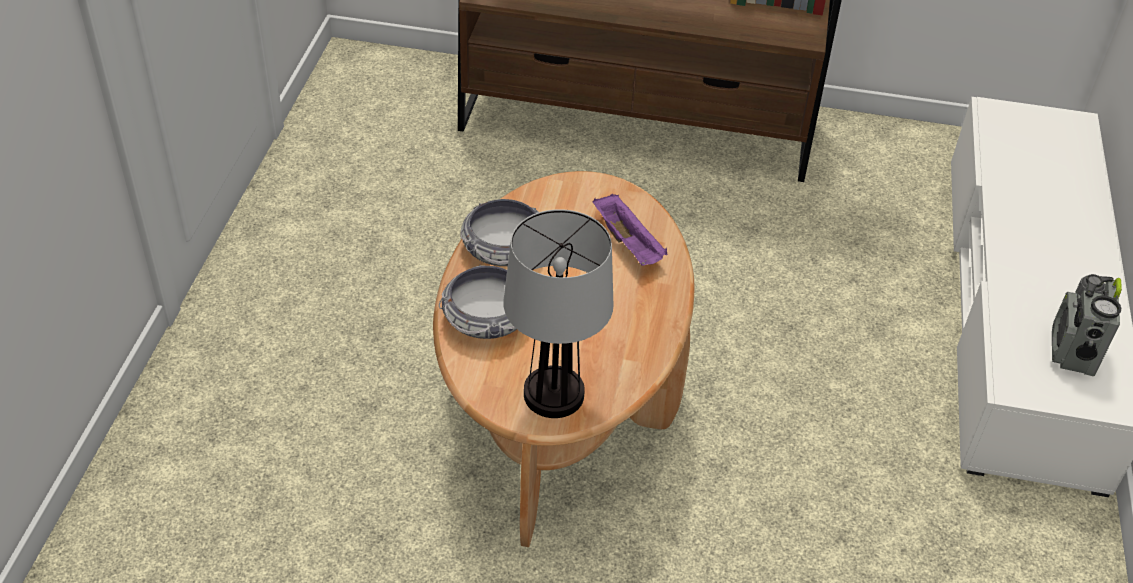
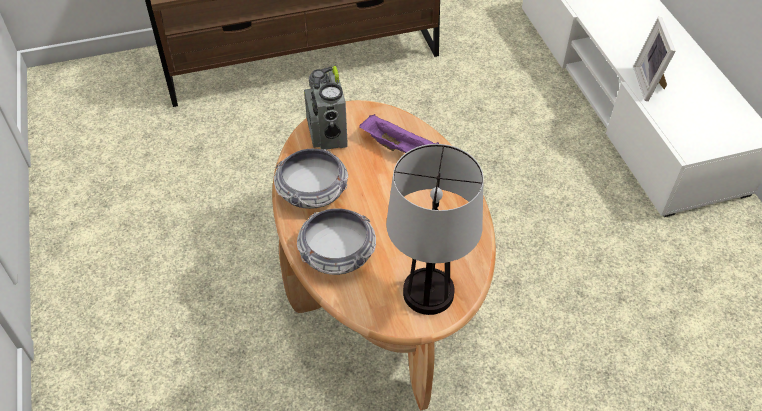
camera: 25 degrees left, 5 degrees up
(1018, 296) = (650, 83): none -> picture frame
(1072, 352) = (706, 109): radio -> radio (327, 134)

